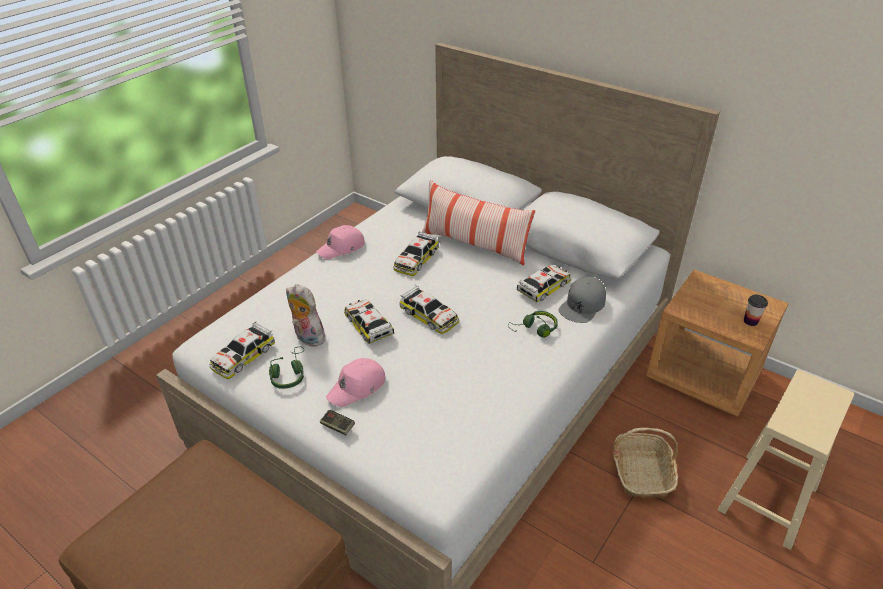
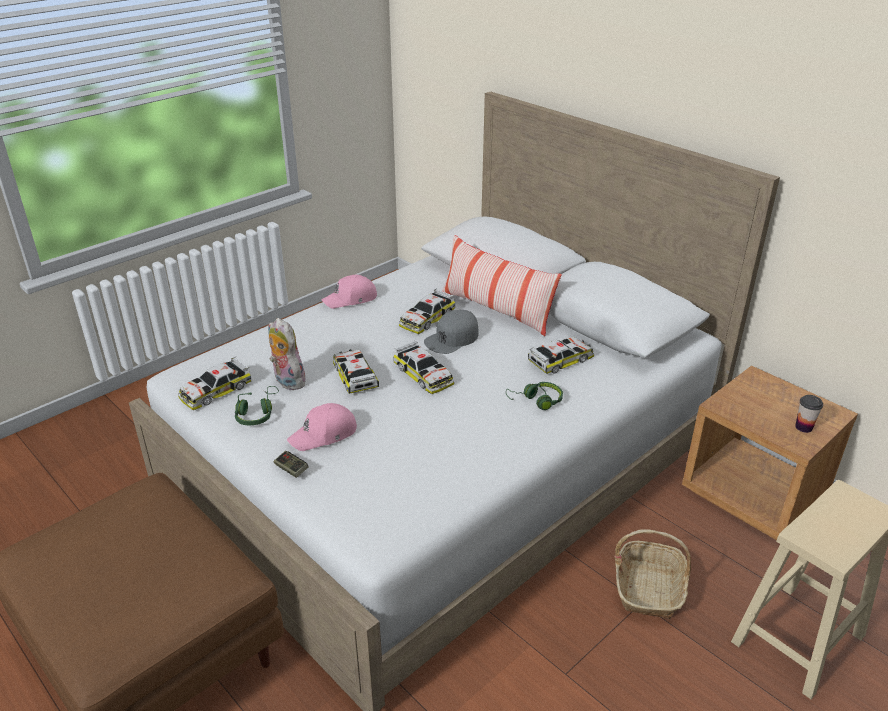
camera: 10 degrees right, 5 degrees down
(582, 305) = (599, 383): grey cap -> grey cap (452, 338)

